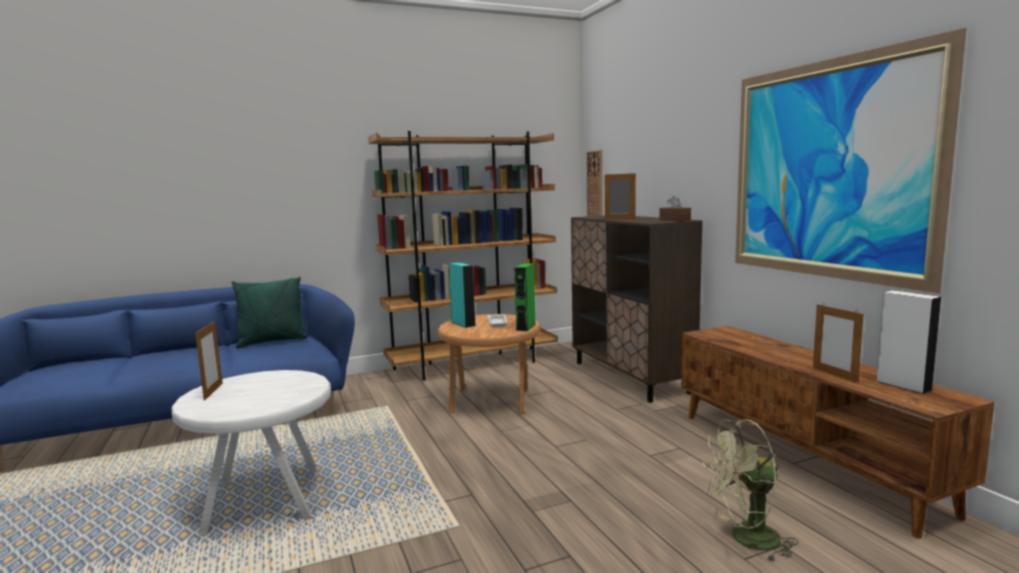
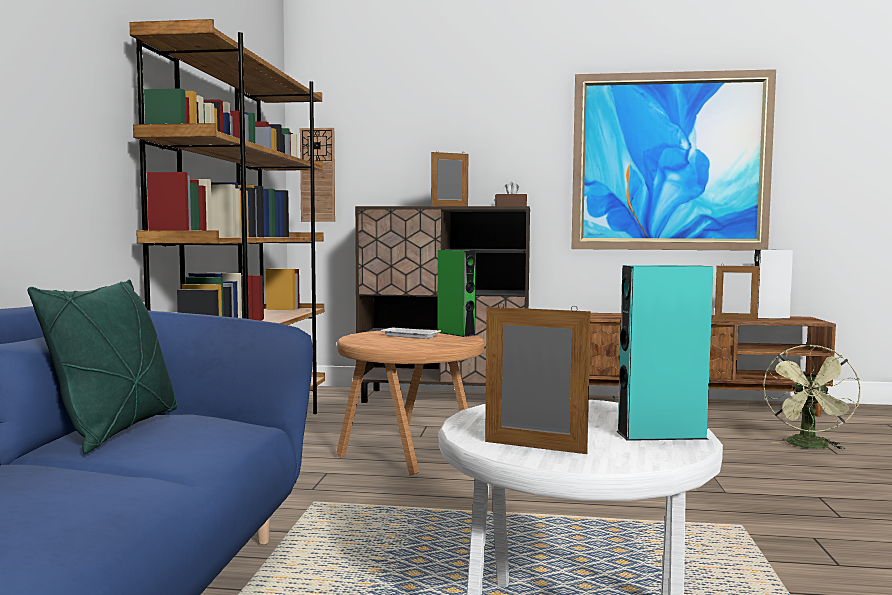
camera: 60 degrees left, 5 degrees down
(463, 324) = (382, 342): turquoise speaker -> turquoise speaker (661, 435)

